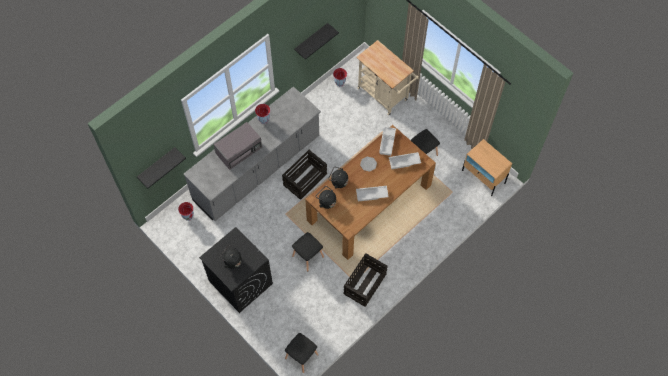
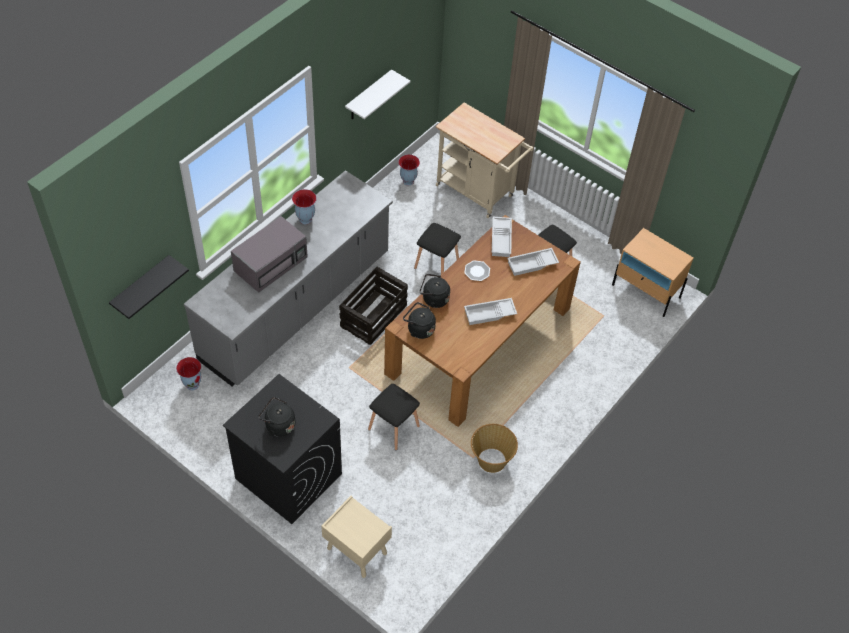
camera: 10 degrees left, 10 degrees down
(275, 333) = (356, 550): none -> beige nightstand
(301, 356) = (404, 582): black stool -> black stool (436, 264)
(311, 40) = (368, 96): black shelf -> white shelf
(365, 283) = (491, 460): crate -> basket

